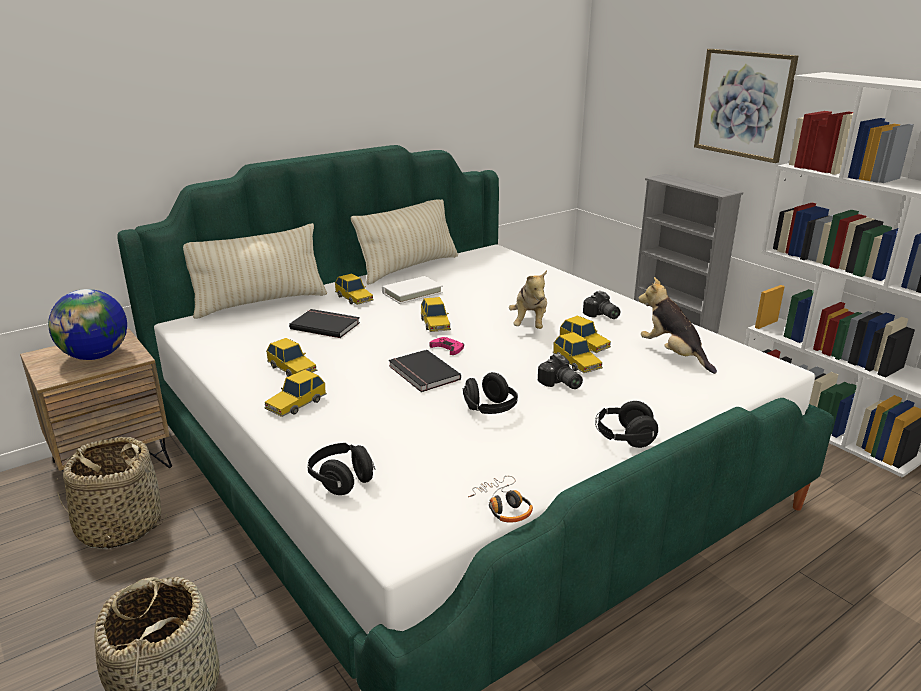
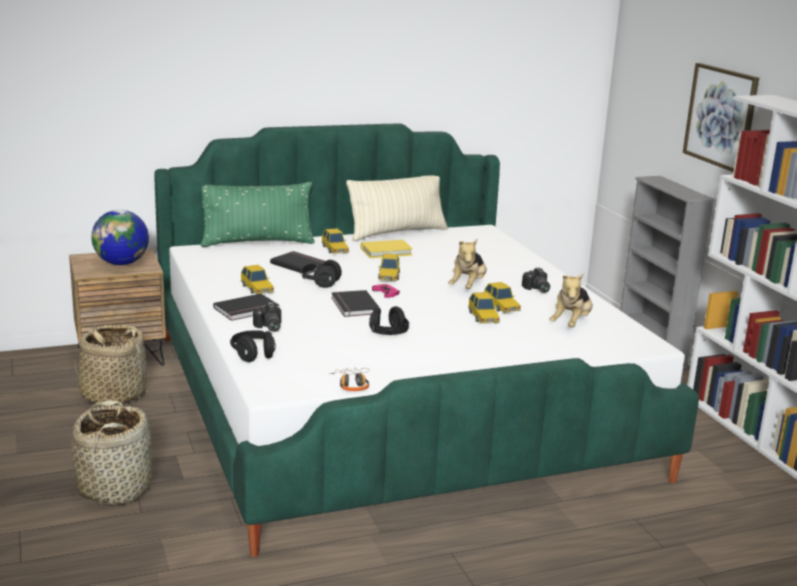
camera: 15 degrees right, 5 degrees down
(260, 303) = (257, 242): beige pillow -> green pillow
(296, 404) = (247, 310): toy car -> black book
(412, 293) = (386, 252): white book -> yellow book
(560, 384) = (457, 328): camera -> camera (268, 327)
(624, 438) = (476, 366): black headphones -> black headphones (320, 283)
(673, 354) = (571, 324): plush toy -> plush toy turned 135 degrees counterclockwise

